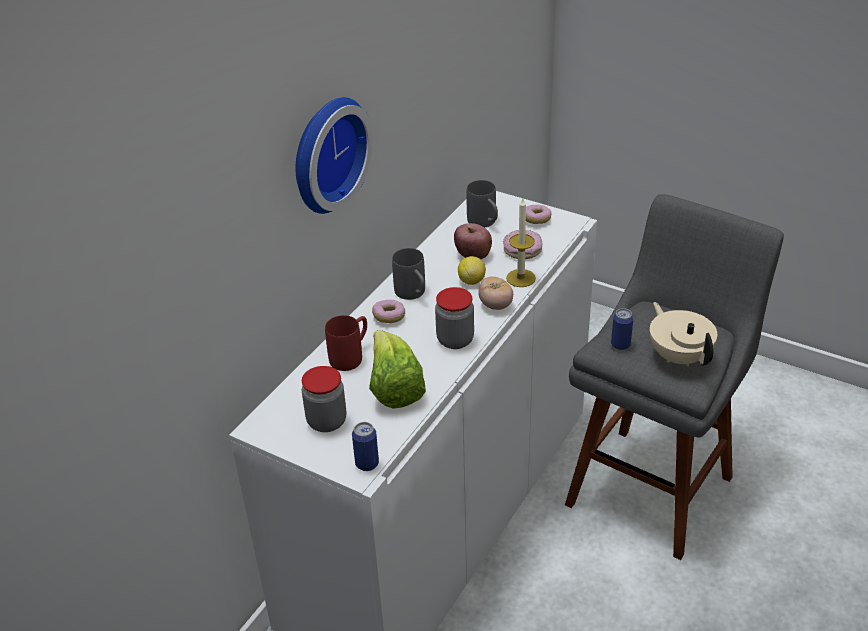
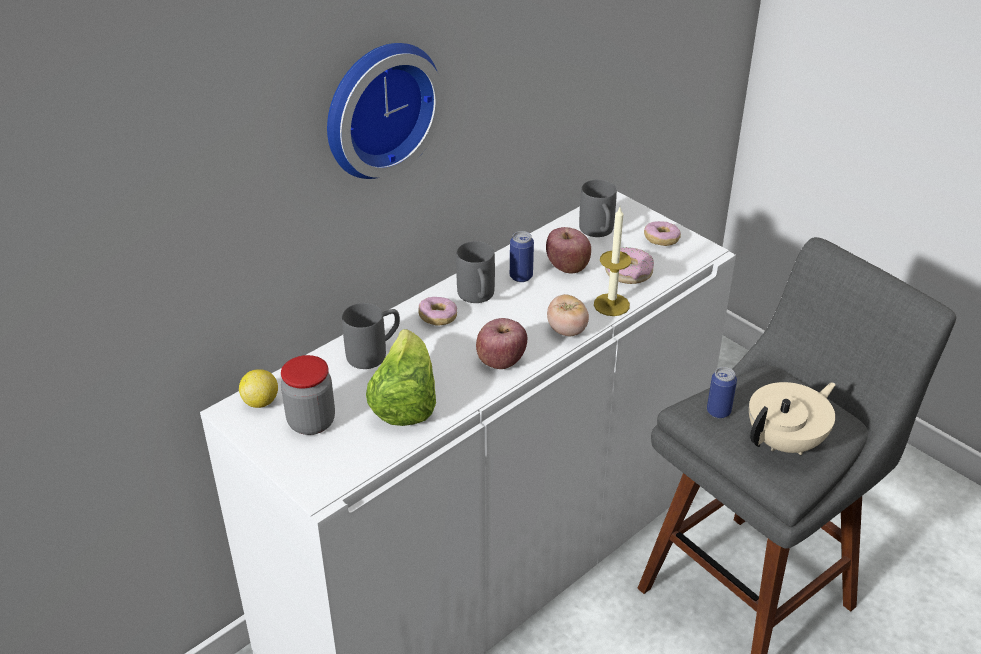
camera: 15 degrees right, 0 degrees up
(351, 355) = (374, 353): red mug -> grey mug
(367, 464) = (332, 482): can -> can (521, 276)
(455, 340) = (501, 361): jar -> apple
(471, 281) = (552, 296): lemon -> lemon (261, 401)
(679, 356) = (786, 442): beige teapot -> beige teapot turned 60 degrees clockwise

